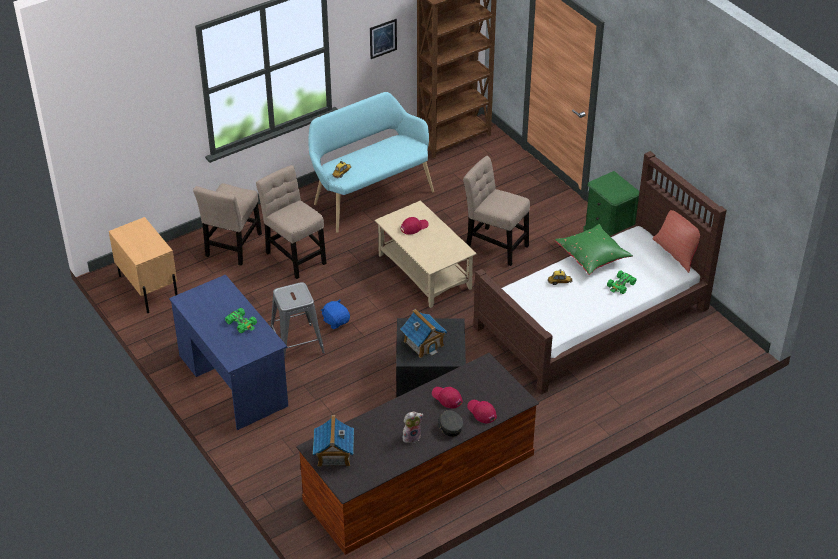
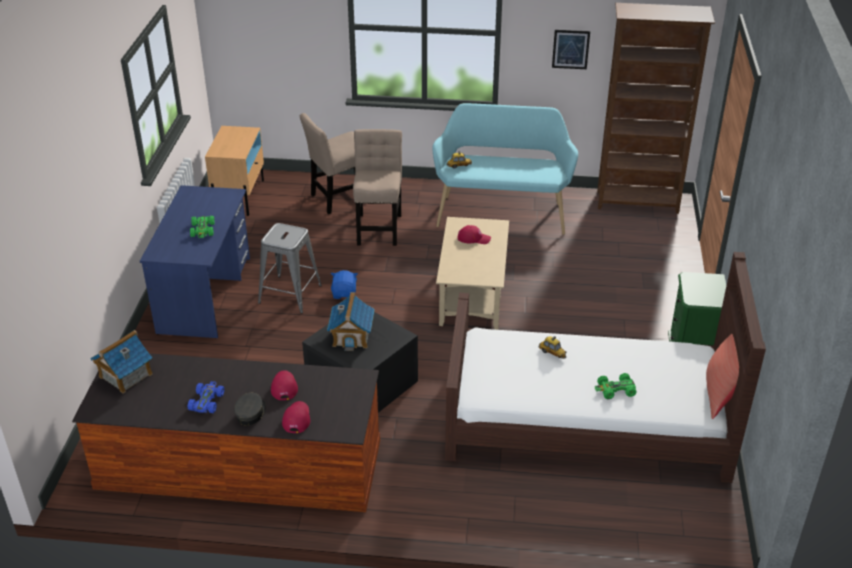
camera: 40 degrees right, 5 degrees down
(411, 437) = (206, 401): plush toy -> blue toy car
(494, 245) = (567, 304): beige chair -> none
(592, 257) = (617, 348): green pillow -> none

